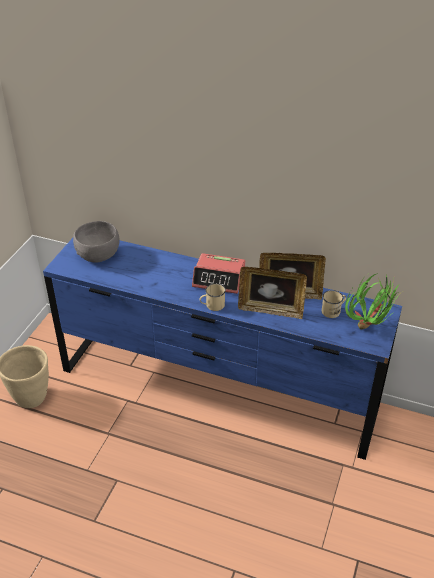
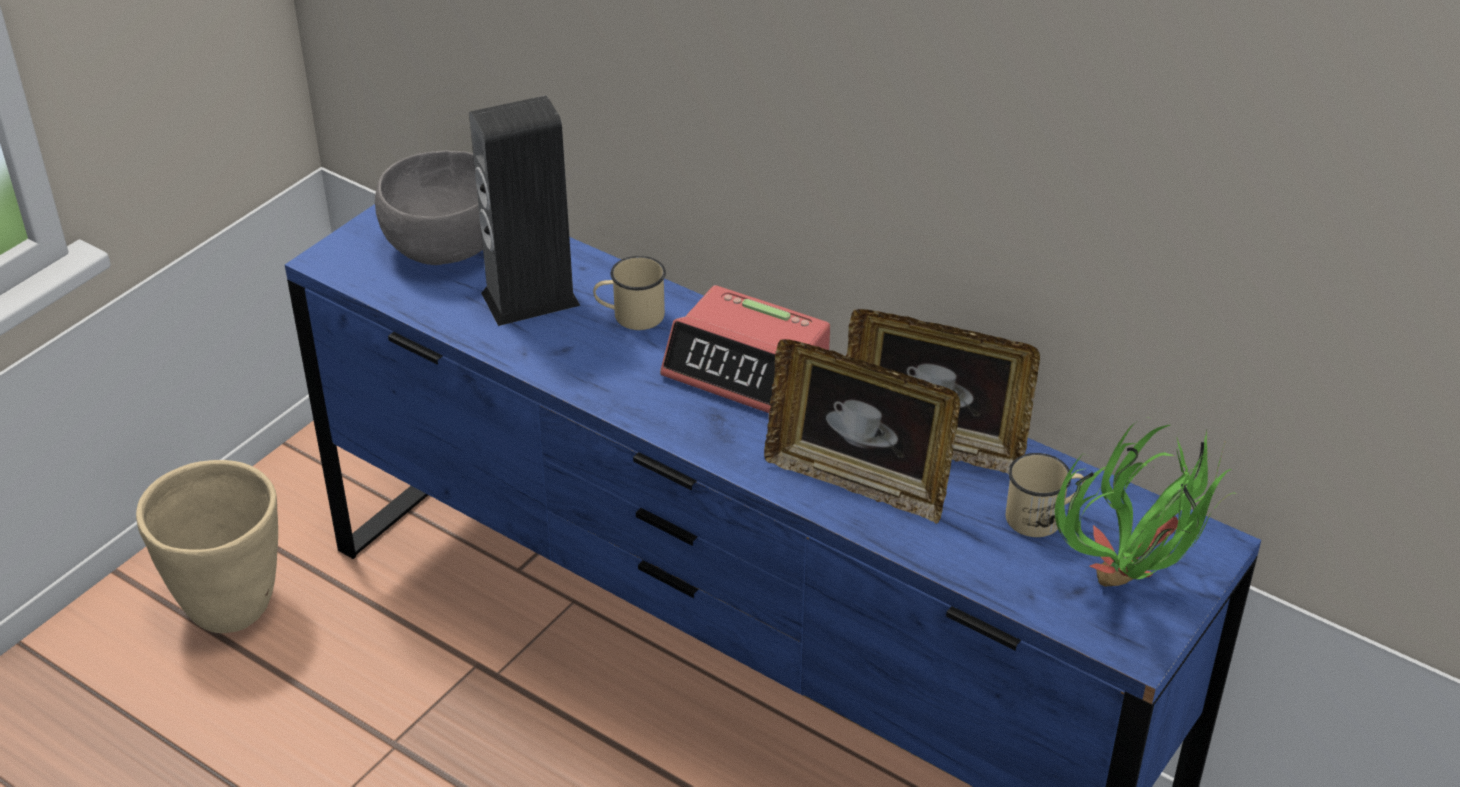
camera: 15 degrees right, 0 degrees up
(136, 268) = (530, 299): none -> speaker
(212, 306) = (696, 439): beige mug -> beige mug (630, 316)

